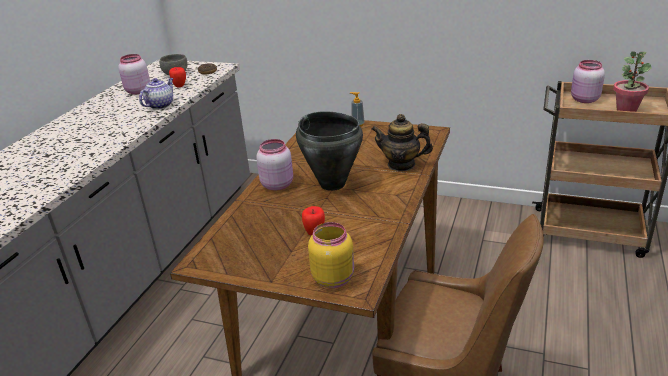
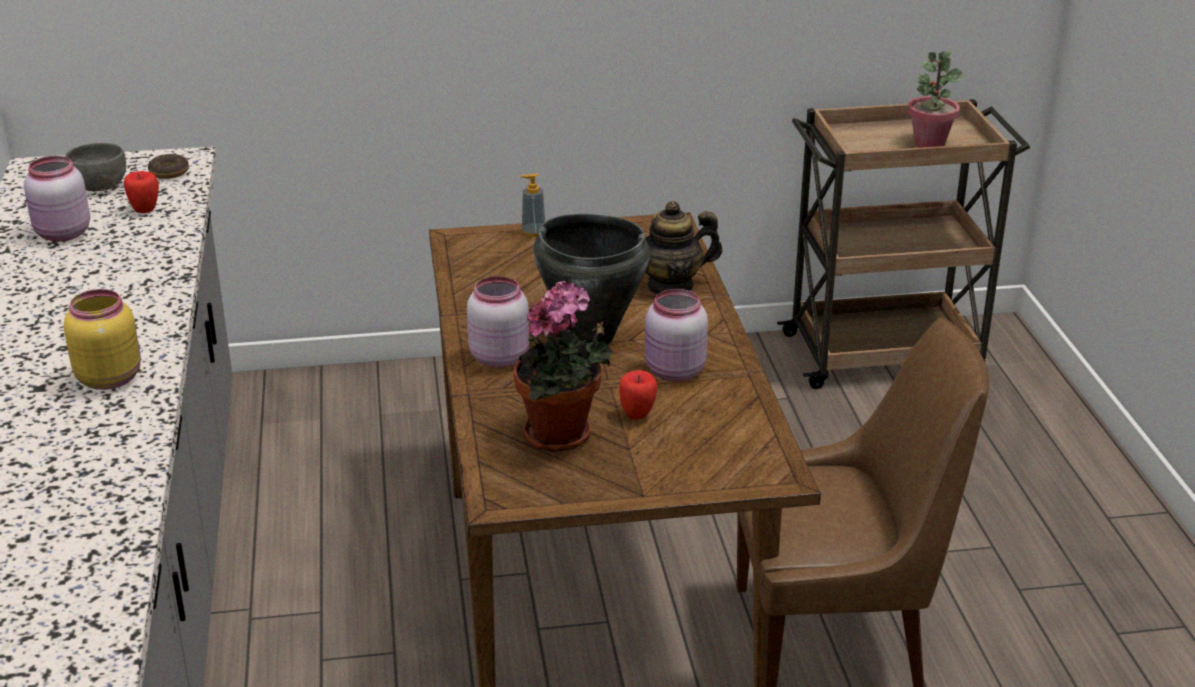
camera: 30 degrees left, 0 degrees up
(160, 105) = (155, 254): teapot -> none
(264, 235) = (563, 437): none -> potted plant
(334, 278) = (728, 467): yellow jar -> yellow jar (110, 377)
(584, 100) = (860, 135): pink jar -> pink jar (673, 372)

